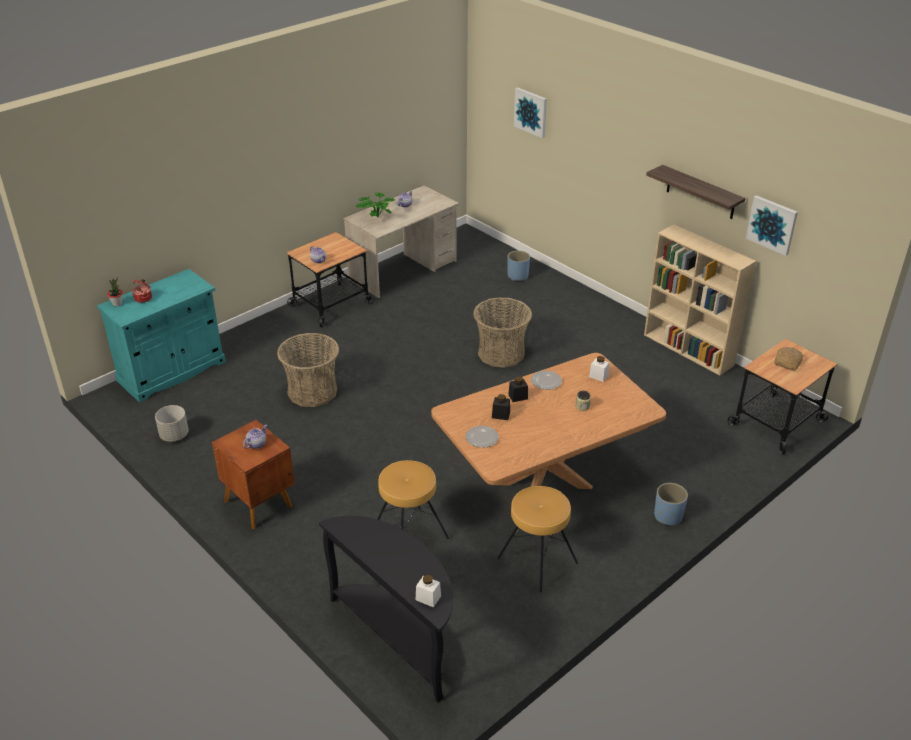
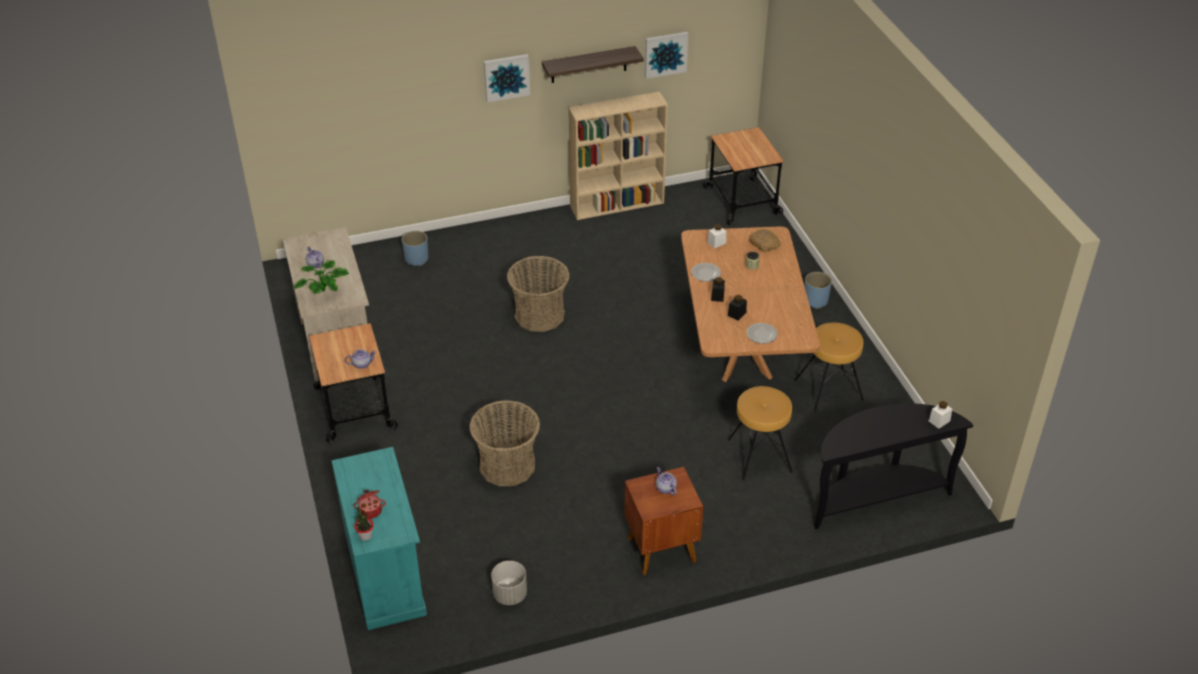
camera: 65 degrees left, 5 degrees up
(531, 112) = (359, 91): picture -> picture (506, 77)
(788, 362) = (742, 148): bread -> bread (764, 244)

